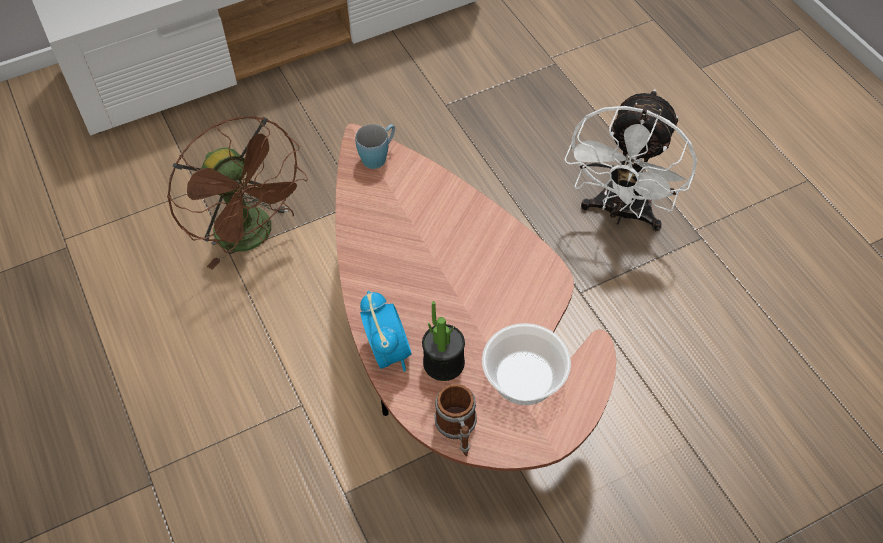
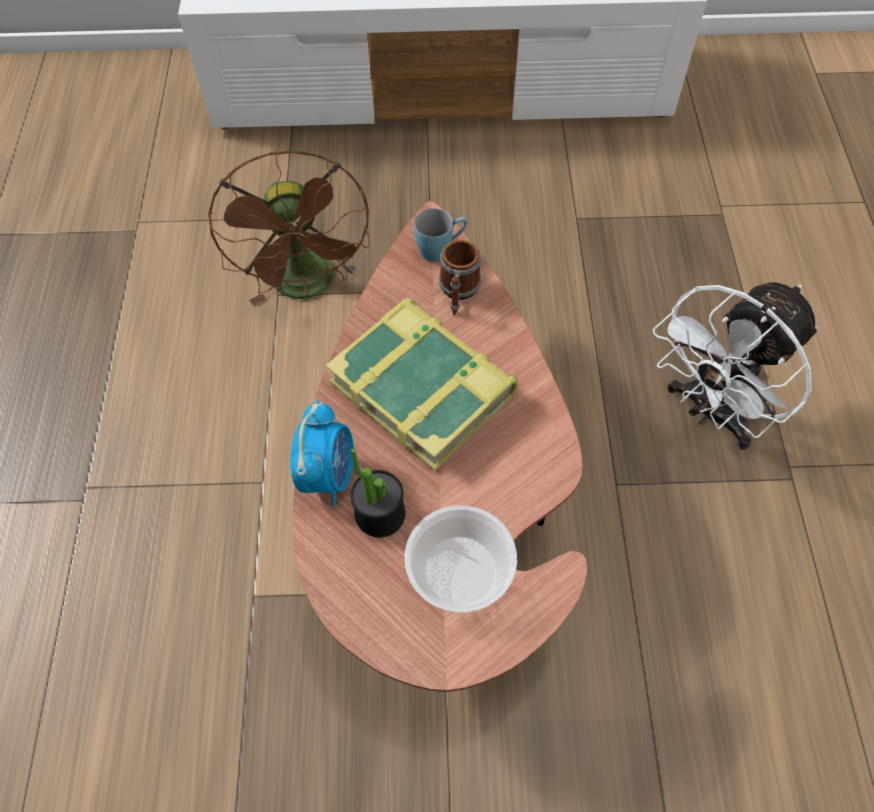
camera: 25 degrees right, 5 degrees up
(424, 262) = (423, 387): none -> book
(458, 430) = (352, 600): mug -> mug (458, 292)

